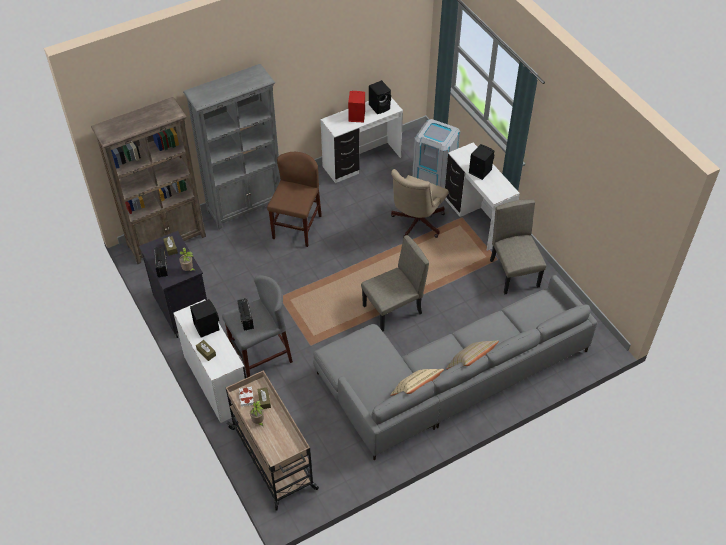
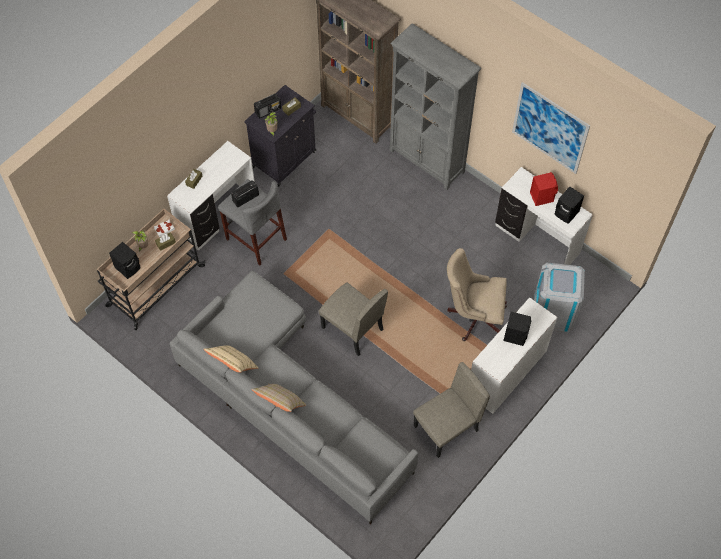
camera: 70 degrees right, 10 degrees up
(206, 326) = (221, 170): black speaker -> black speaker (128, 267)
(297, 227) = (421, 212): brown chair -> none
(332, 56) = (550, 128): none -> picture

